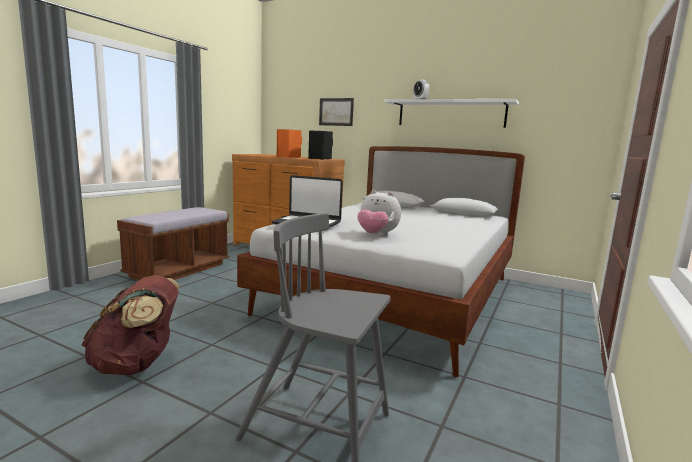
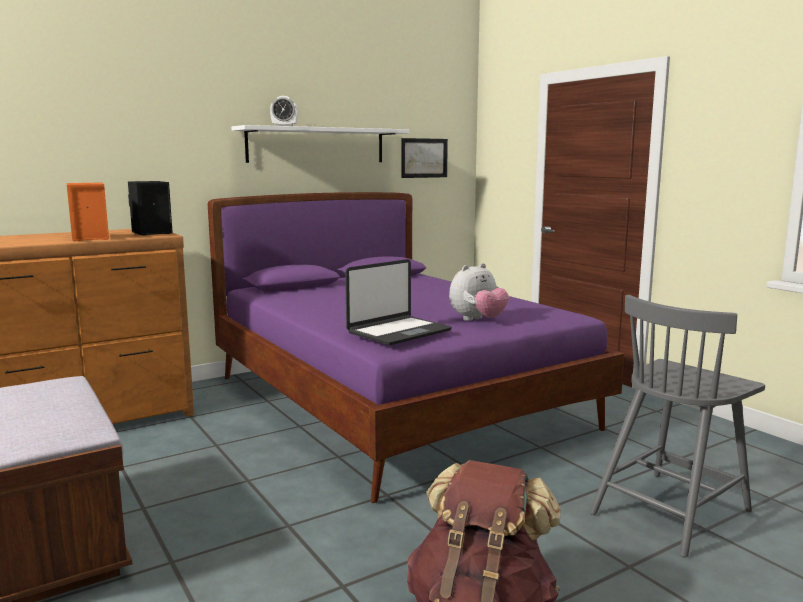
camera: 60 degrees left, 0 degrees up
(336, 112) = (122, 142): picture -> picture (424, 158)
(396, 296) = (396, 403): white bed -> purple bed

